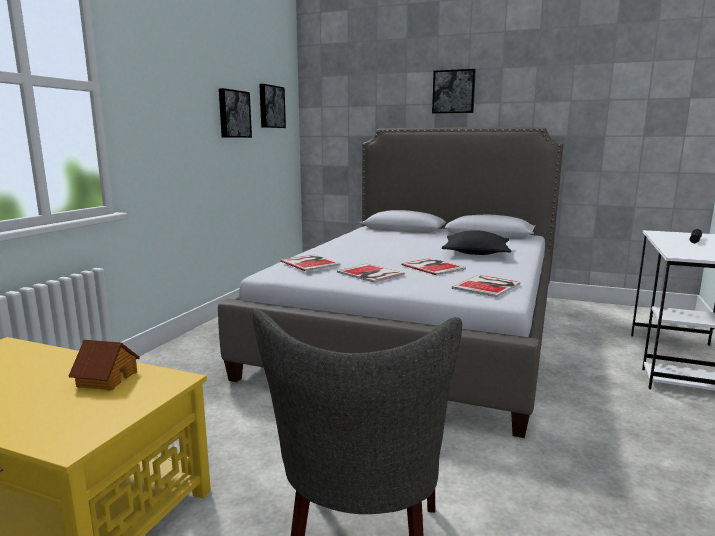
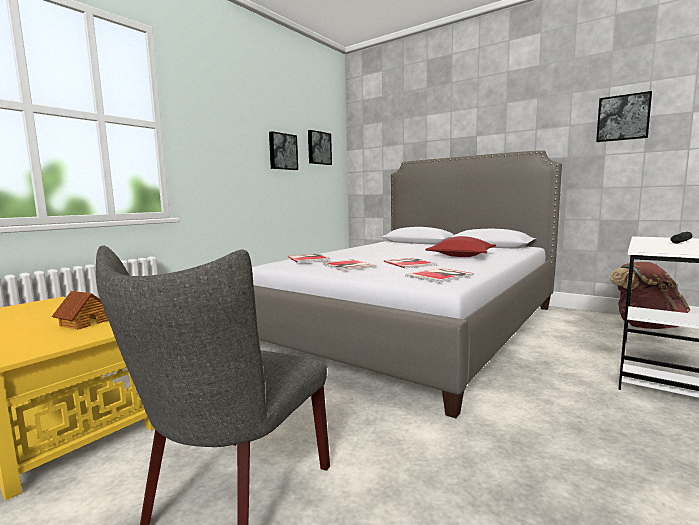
camera: 15 degrees right, 5 degrees down
(454, 91) = (465, 127): picture -> picture (623, 118)
(476, 253) = (461, 256): black pillow -> red pillow
(641, 316) = (646, 326): none -> brown backpack

